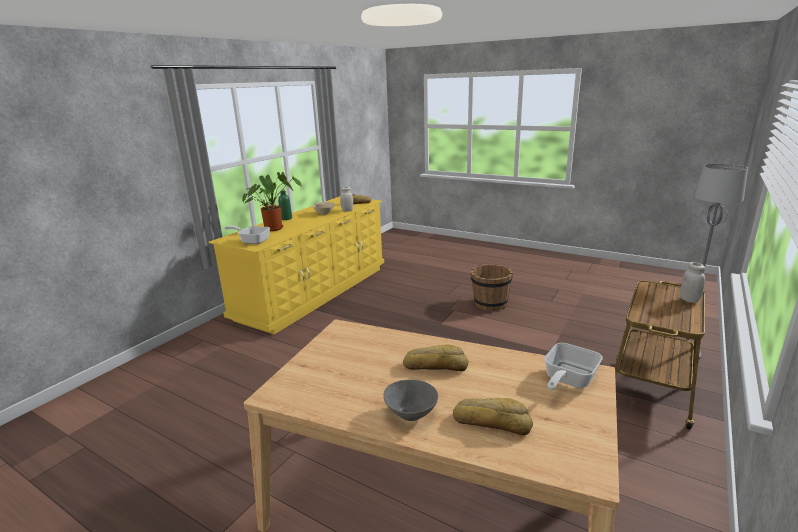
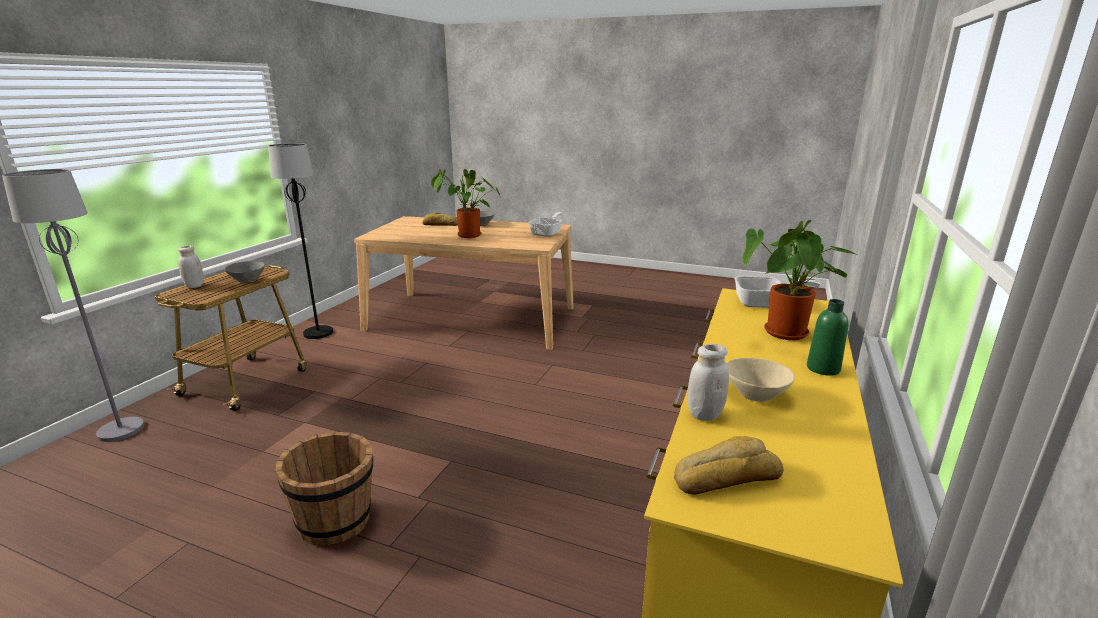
camera: 170 degrees right, 0 degrees up
(435, 365) = (466, 236): bread -> potted plant
(567, 380) = (389, 234): frying pan -> frying pan (548, 233)
(646, 304) = (248, 281): none -> grey bowl
(662, 483) = (318, 333): none -> black floor lamp

